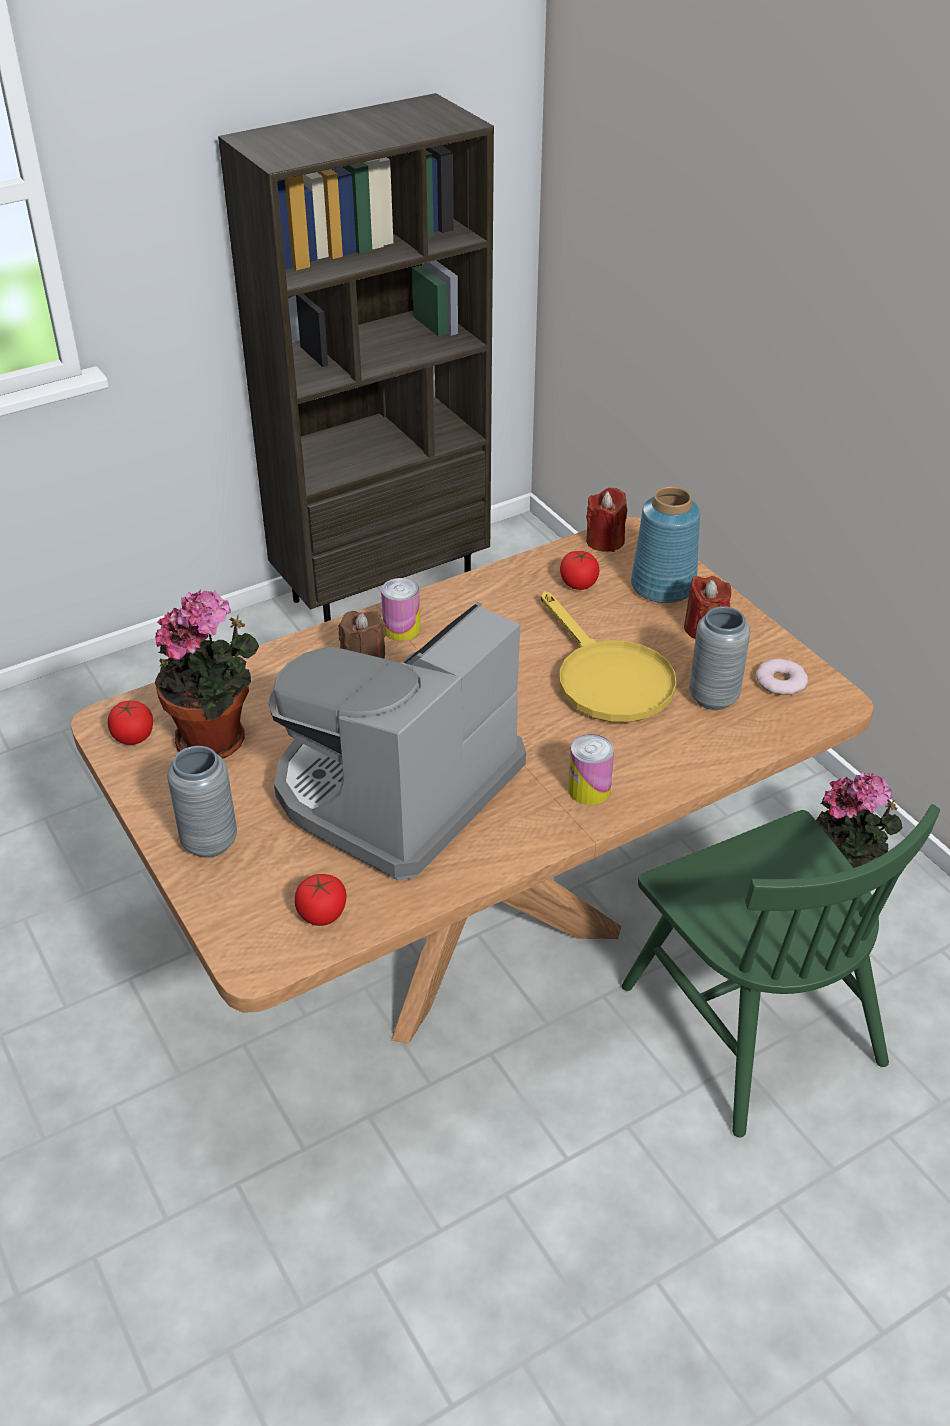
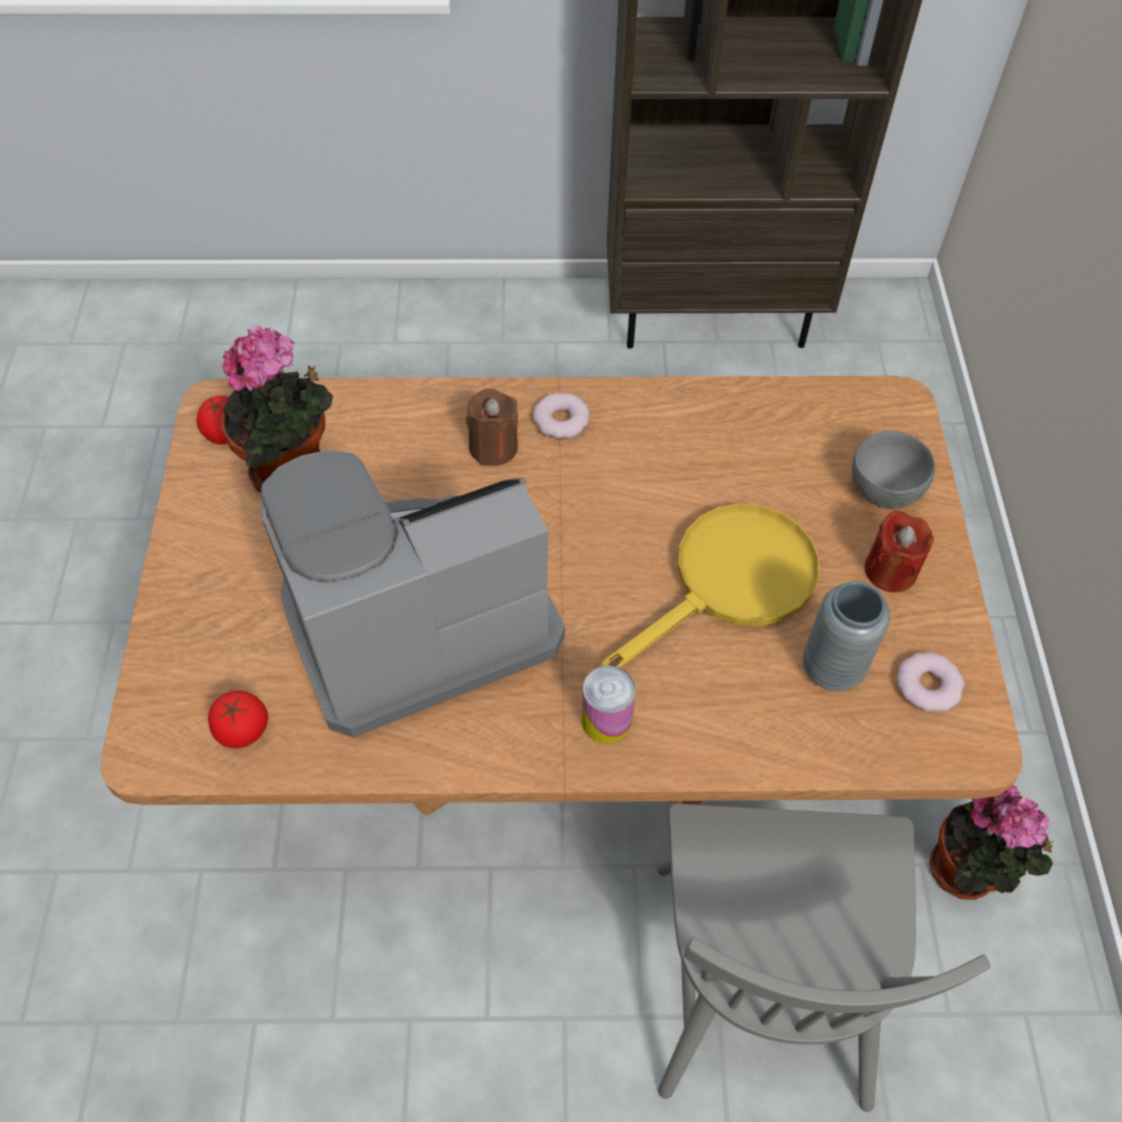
camera: 30 degrees right, 15 degrees up
(209, 842) = (205, 590): grey vase -> none
(401, 629) = (561, 420): can -> donut
(578, 583) = (790, 445): tomato -> none
(605, 541) = (861, 400): red candle -> none
(606, 678) = (730, 583): yellow frying pan -> yellow frying pan turned 135 degrees counterclockwise
(664, 586) = (885, 491): blue vase -> grey bowl
(751, 1022) = (760, 979): green chair -> grey chair

